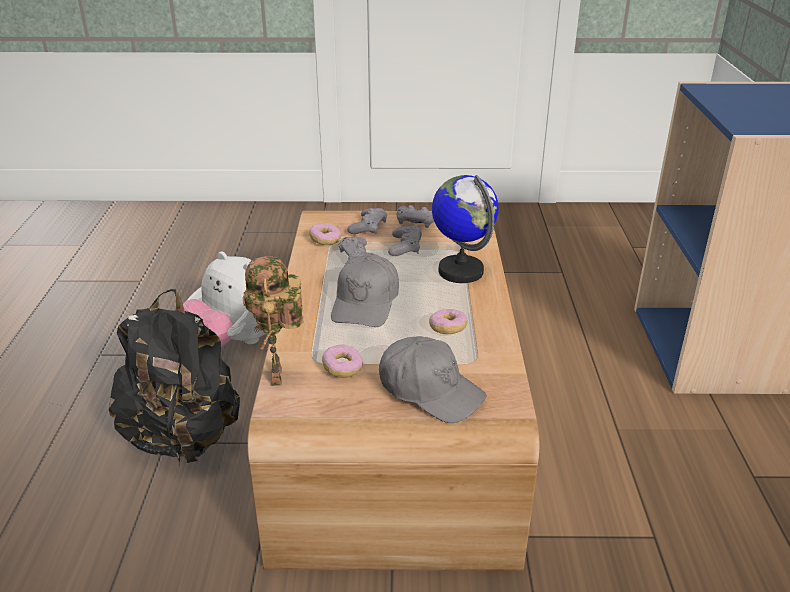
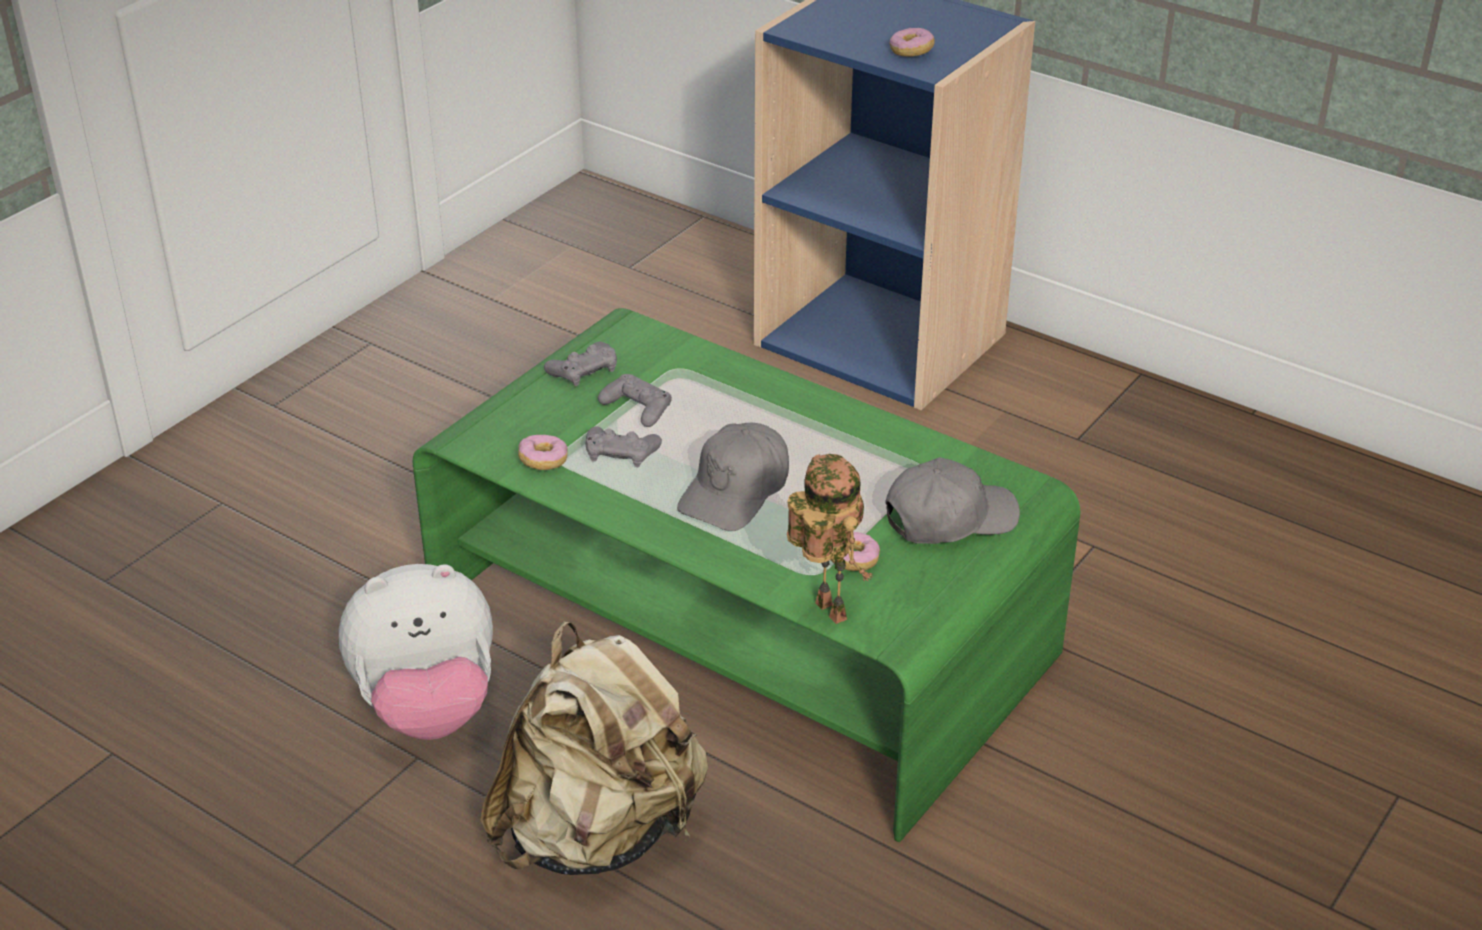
camera: 55 degrees left, 5 degrees up
(184, 437) = (598, 833): black backpack -> beige backpack
(280, 377) = (825, 611): toy robot -> toy robot turned 150 degrees counterclockwise
(366, 303) = (736, 491): grey cap -> grey cap turned 75 degrees clockwise
(368, 227) = (549, 413): grey game controller -> none
(395, 412) = (741, 626): brown coffee table -> green coffee table
(448, 328) = (851, 458): donut -> donut (911, 52)
(461, 271) = (743, 395): globe -> none

